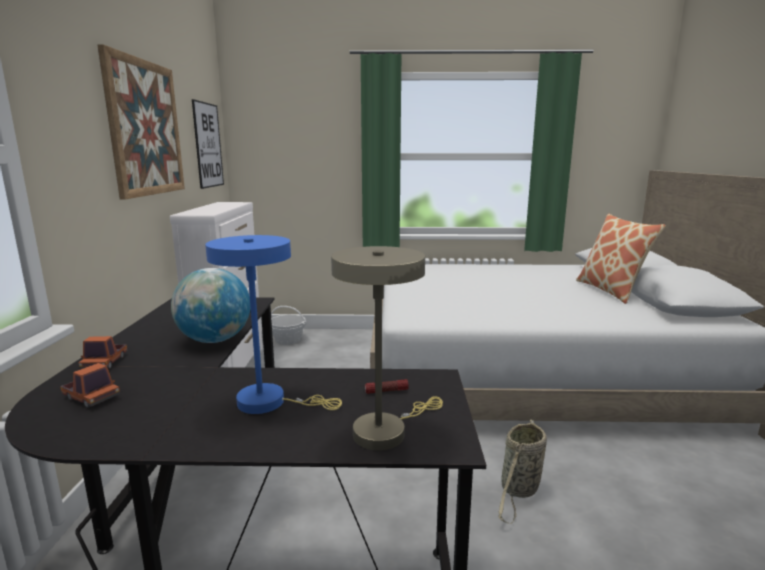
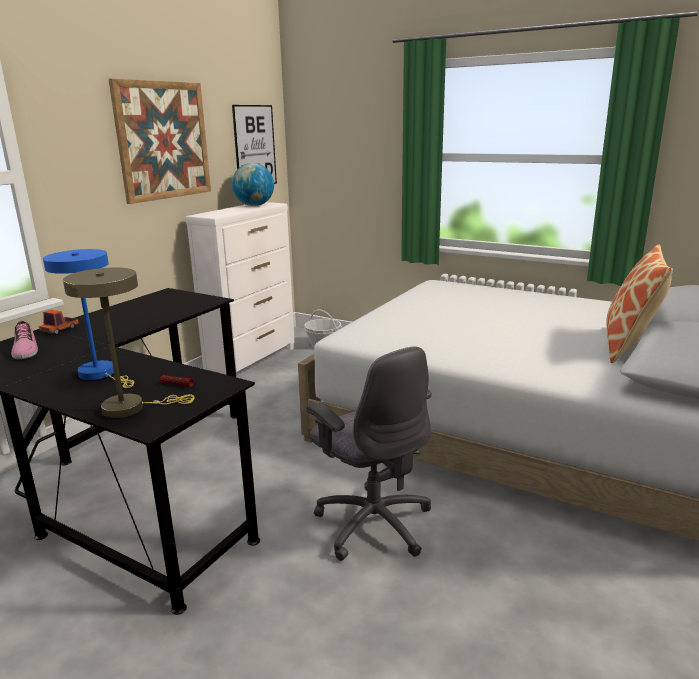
camera: 30 degrees right, 5 degrees up
(91, 397) = (24, 349): toy truck -> shoe
(215, 340) = (139, 326): globe -> globe (254, 205)
(519, 490) = (373, 523): basket -> grey office chair

